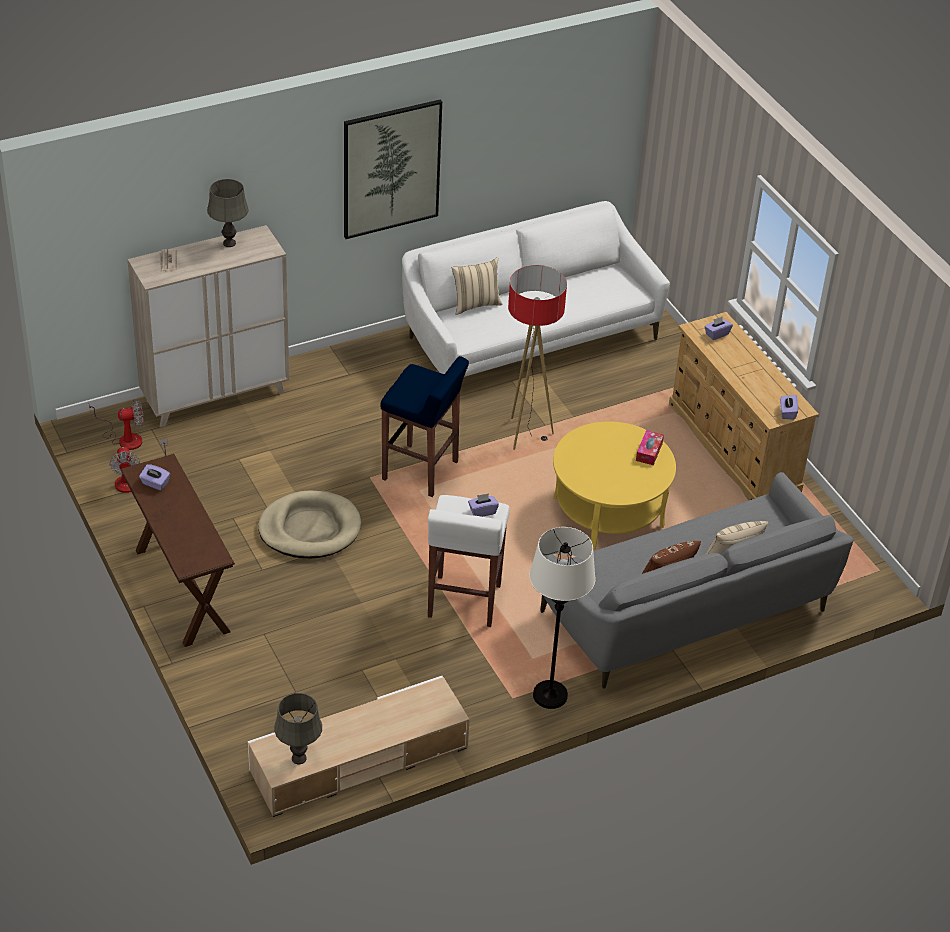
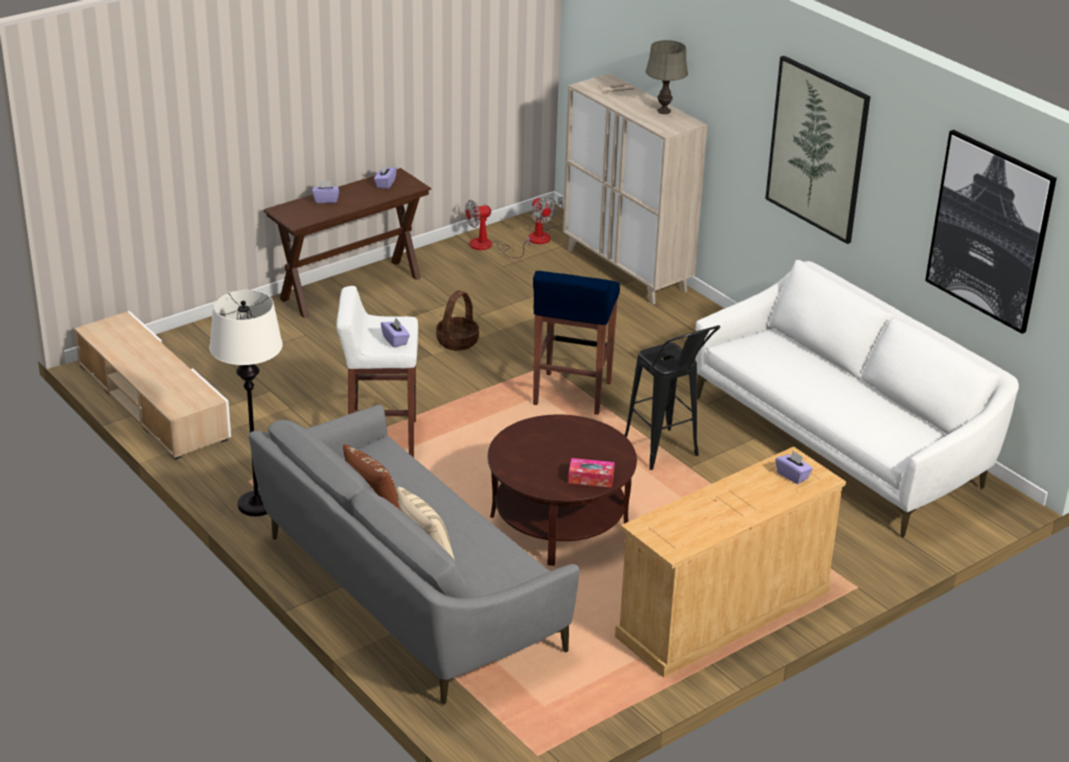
camera: 80 degrees right, 10 degrees down
(299, 758) = (109, 337): grey table lamp -> none
(310, 529) = (457, 341): beige dog bed -> basket
(475, 304) = (802, 349): beige pillow -> none
(526, 434) = (666, 455): floor lamp -> black stool
(563, 123) = (989, 231): none -> picture
(608, 512) = (559, 522): yellow coffee table -> brown coffee table
(787, 412) = (661, 538): purple tissue box -> purple tissue box (326, 200)

